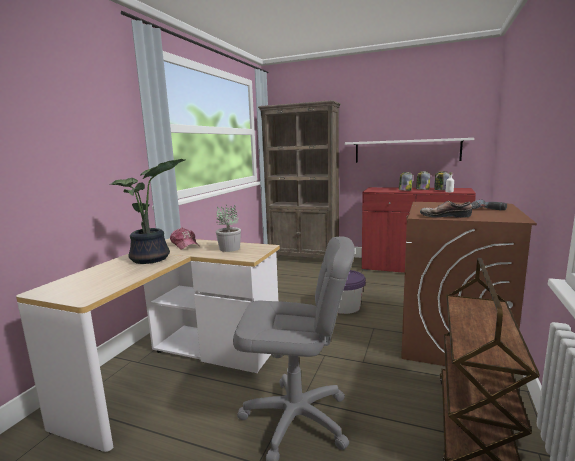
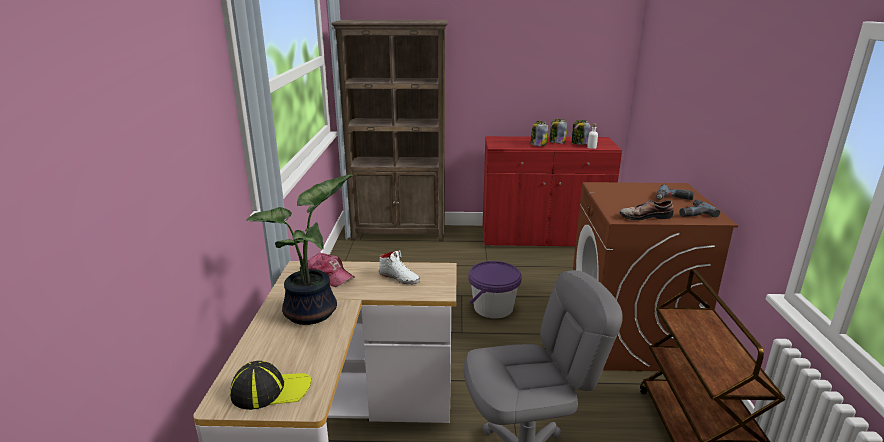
camera: 20 degrees left, 10 degrees up
(75, 289) = (271, 390): none -> cap
(229, 248) = (399, 277): potted plant -> white shoe
(406, 151) = (533, 89): white shelf -> none
(496, 216) = (692, 213): none -> power drill

